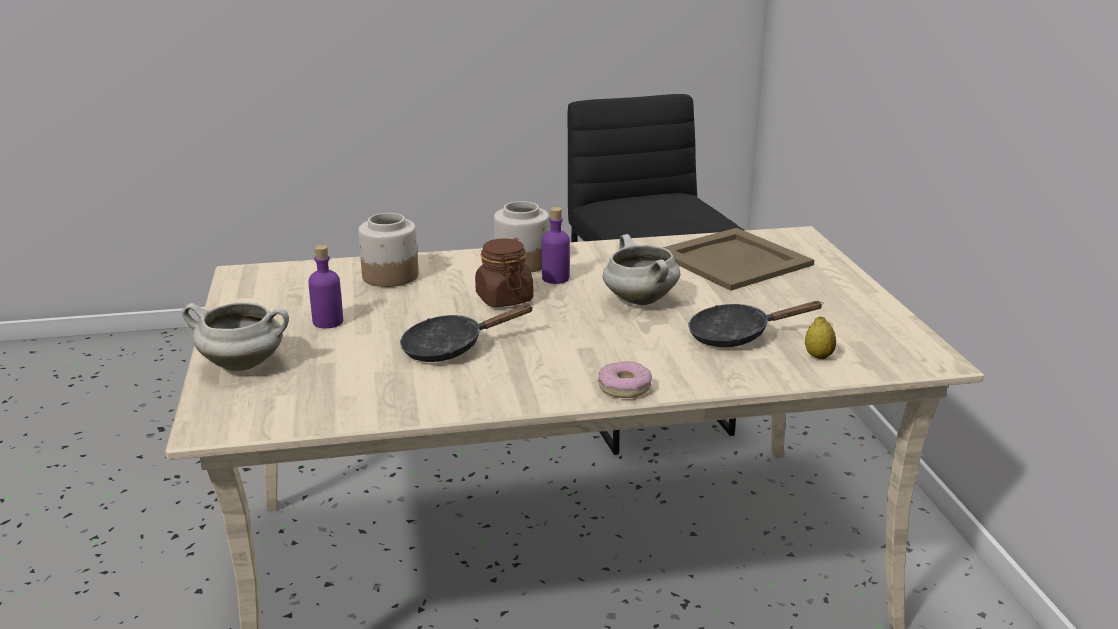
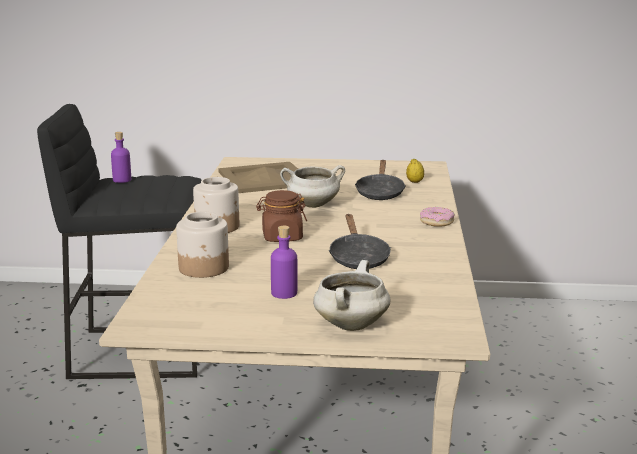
camera: 75 degrees left, 5 degrees down
(555, 278) = (256, 221): purple bottle -> purple bottle (122, 180)

